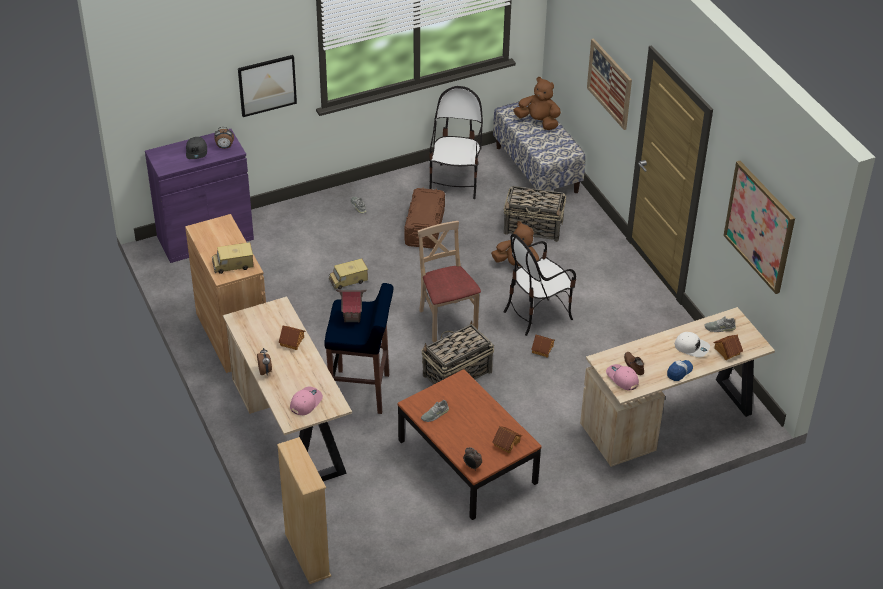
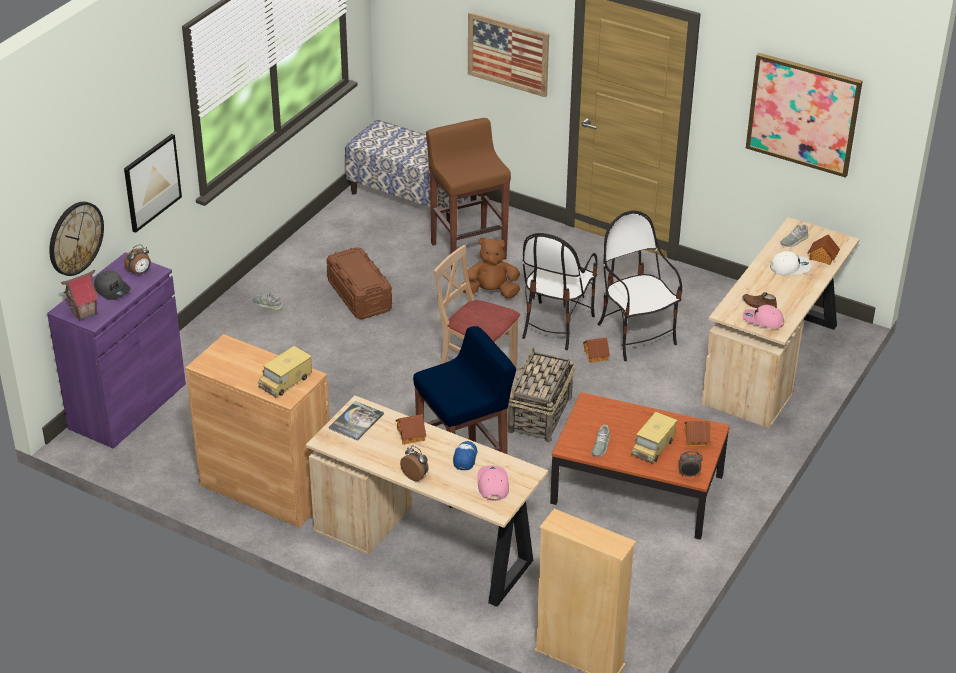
camera: 35 degrees left, 5 degrees down
(180, 105) = (75, 238): none -> wall clock
(268, 315) = (356, 421): none -> book
(348, 280) = (334, 378): toy truck -> toy truck (653, 447)
(352, 317) = (452, 381): toy house -> toy house (84, 313)
(455, 182) = (344, 241): chair -> chair (635, 336)
(534, 227) = (468, 250): basket -> brown stool
(538, 122) = (403, 141): brown plush toy -> none
(679, 372) = (803, 292): cap -> cap (465, 458)

